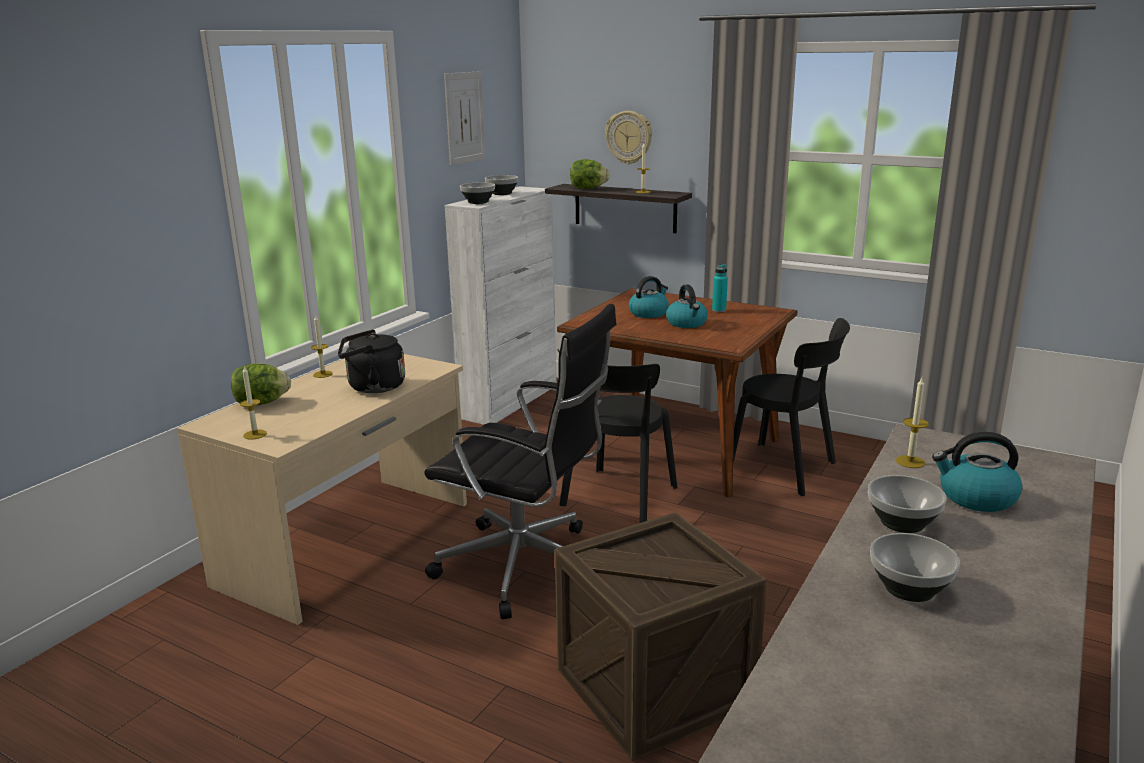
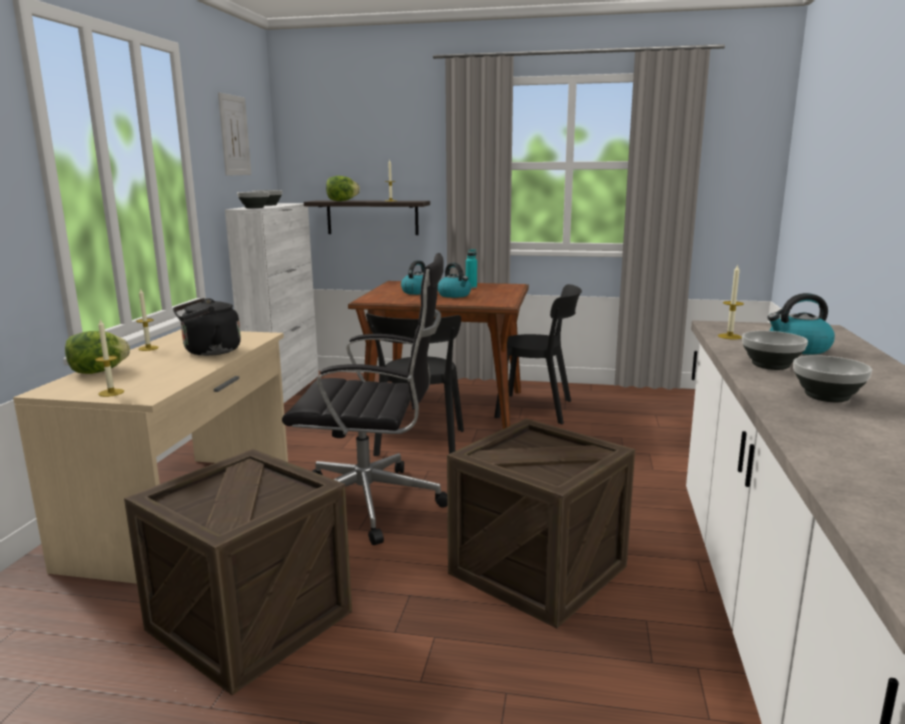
camera: 20 degrees left, 5 degrees down
(348, 677) = (250, 620): none -> crate
(629, 137) = (373, 158): wall clock -> none

